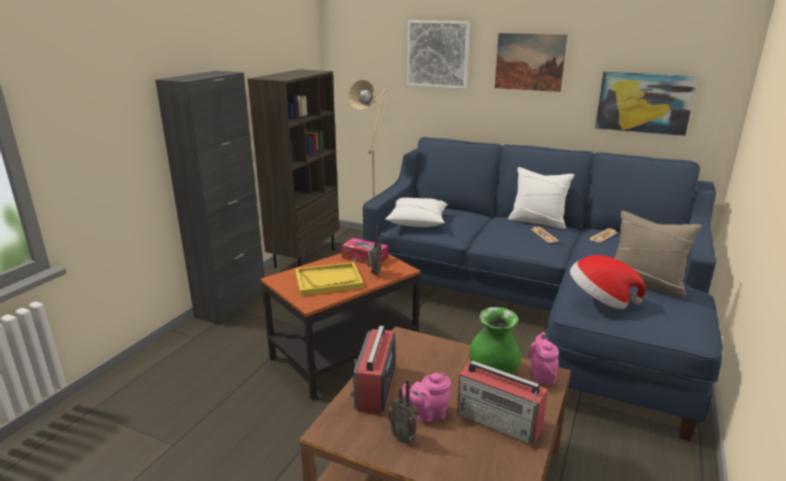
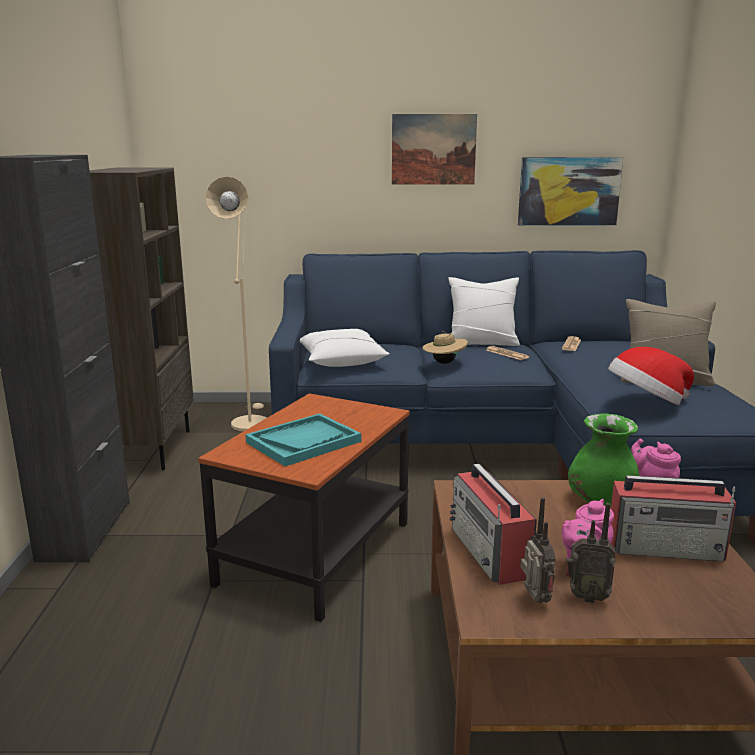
camera: 25 degrees left, 5 degrees down
(328, 280) = (303, 442): yellow tray -> turquoise tray
(365, 258) = (322, 409): tissue box -> none
(374, 274) = (356, 424): radio -> radio (534, 601)
(438, 54) = (311, 144): picture -> none
(488, 235) = (444, 362): none -> beige hat

